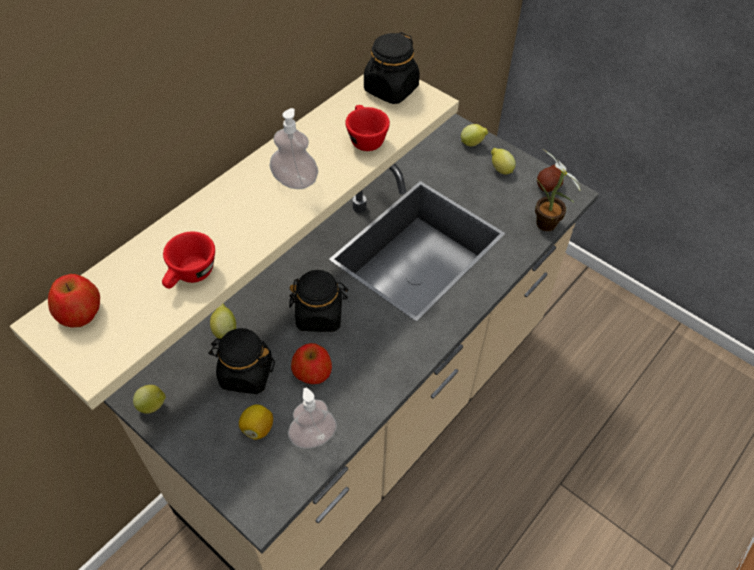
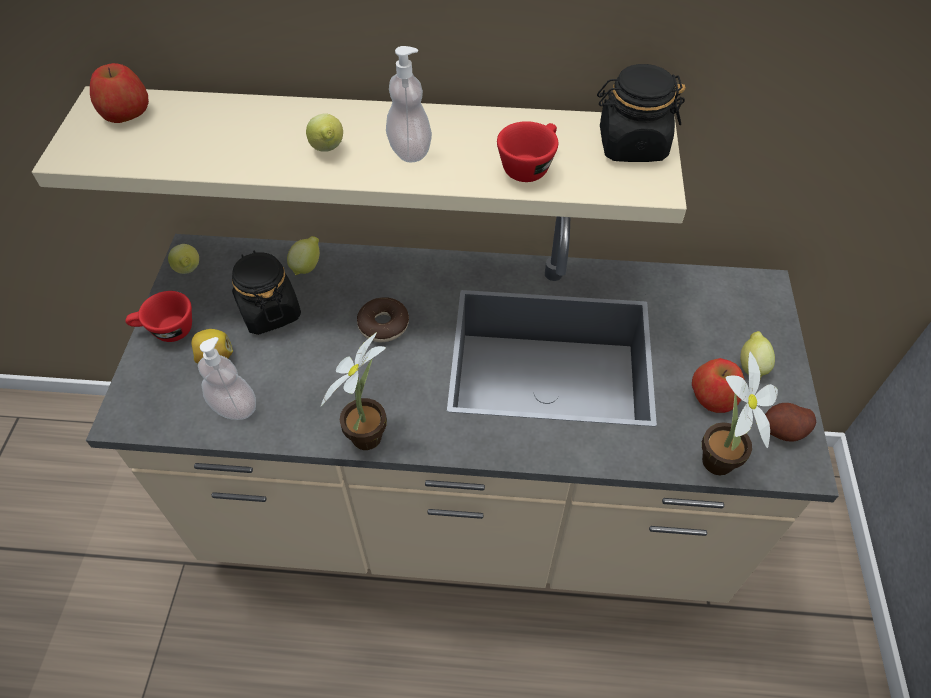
camera: 55 degrees right, 0 degrees up
(190, 276) = (219, 151): red cup -> red cup (166, 331)
(312, 372) = (310, 360): apple -> apple (713, 396)
(320, 315) = (383, 325): black jar -> donut
(399, 369) = (370, 433): none -> potted plant
(472, 144) = (760, 316): lemon -> lemon (328, 150)

